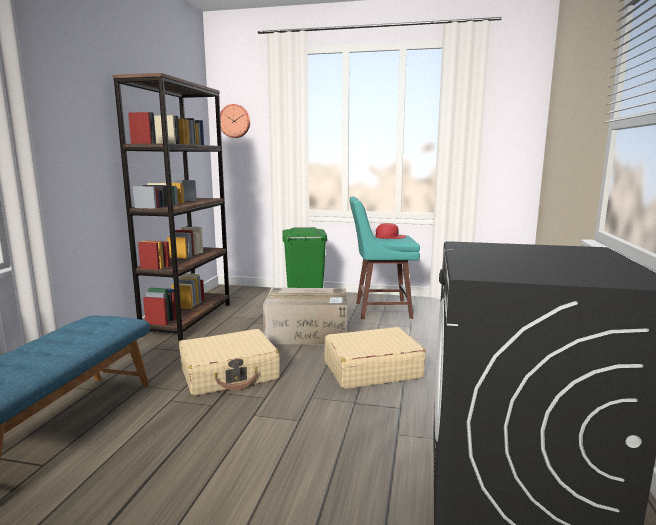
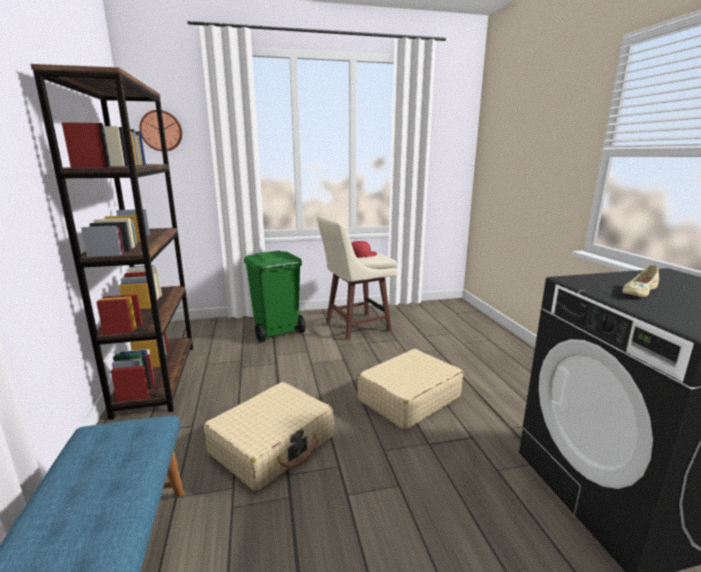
camera: 25 degrees left, 5 degrees up
(308, 333) = (311, 367): cardboard box -> none
(380, 310) = (355, 326): turquoise stool -> beige stool
(504, 254) = (638, 291): none -> beige shoe

